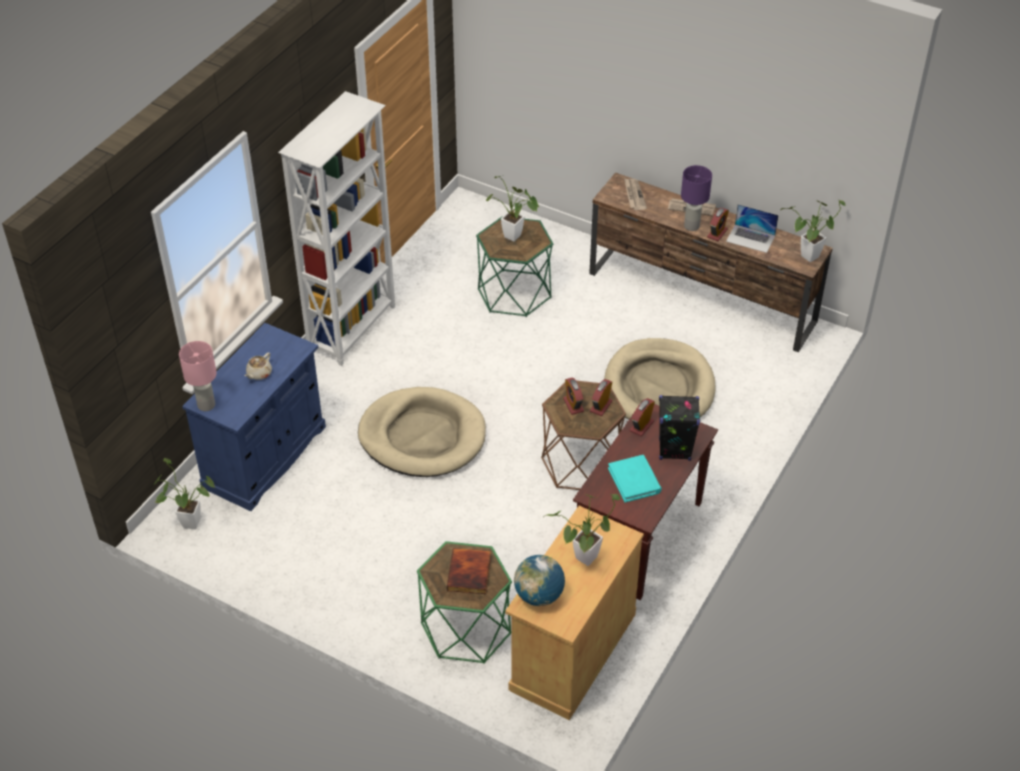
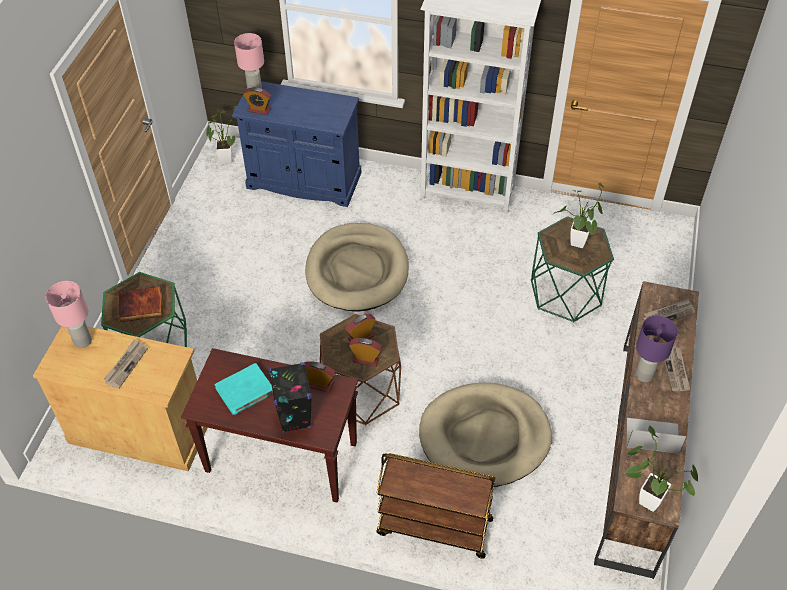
camera: 75 degrees right, 5 degrees up
(259, 374) = (298, 109): beige teapot -> none
(539, 595) = (82, 340): globe -> pink table lamp
(583, 561) = (126, 364): potted plant -> newspaper
(717, 233) = (644, 401): alarm clock -> alarm clock (259, 110)
(741, 442) = (433, 527): none -> brown cart
(750, 238) = (652, 435): laptop -> laptop turned 90 degrees clockwise

